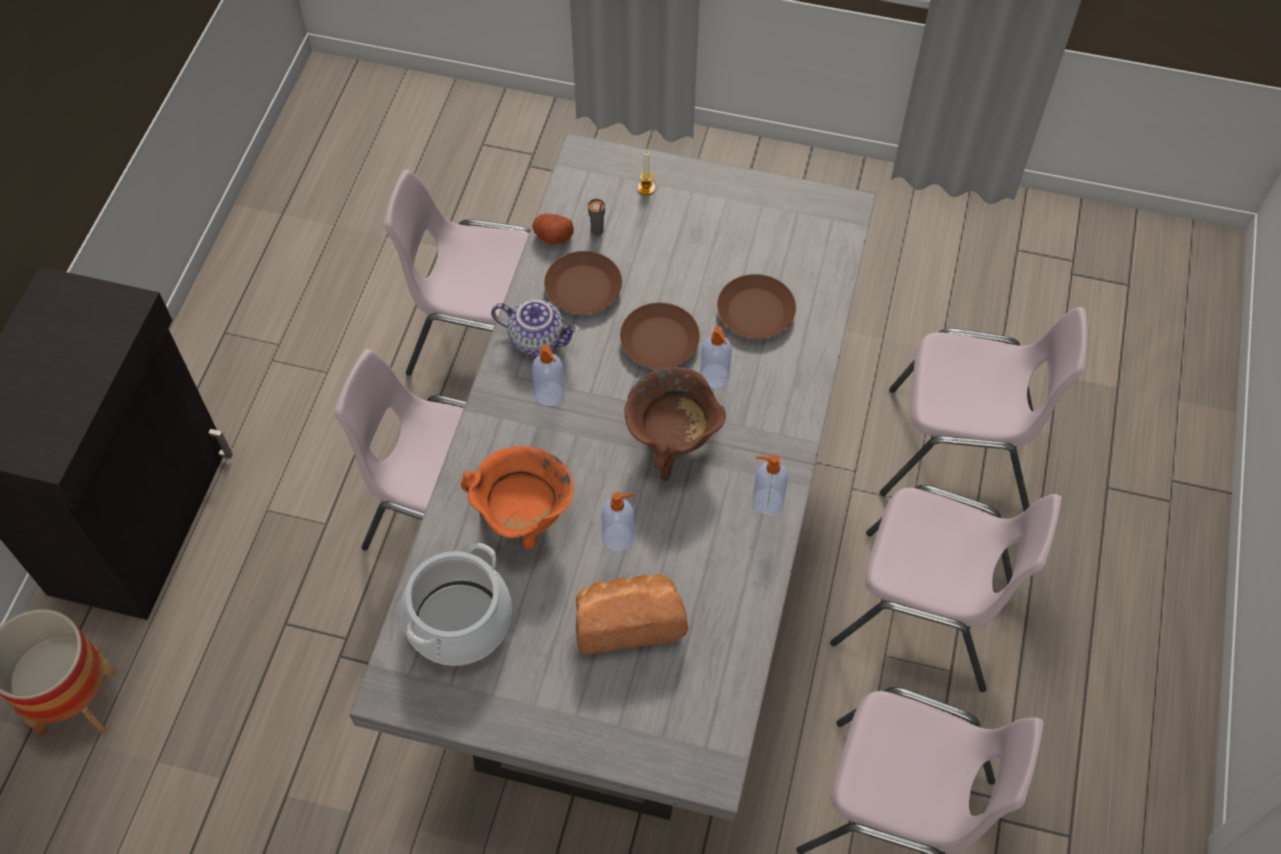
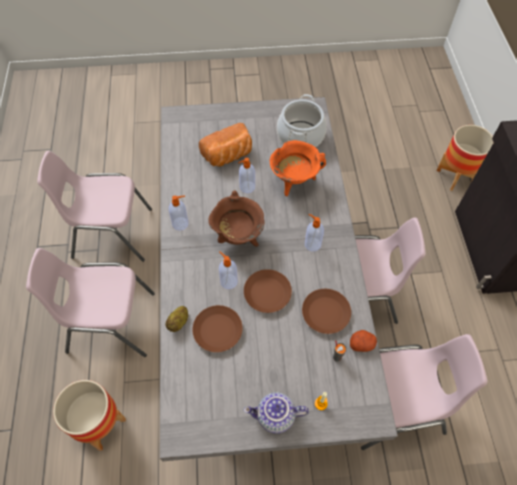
camera: 160 degrees right, 0 degrees up
(538, 339) = (334, 273): teapot -> teapot (275, 417)
(812, 340) = (179, 322): none -> potato
(960, 452) = (100, 424): pink chair -> planter

